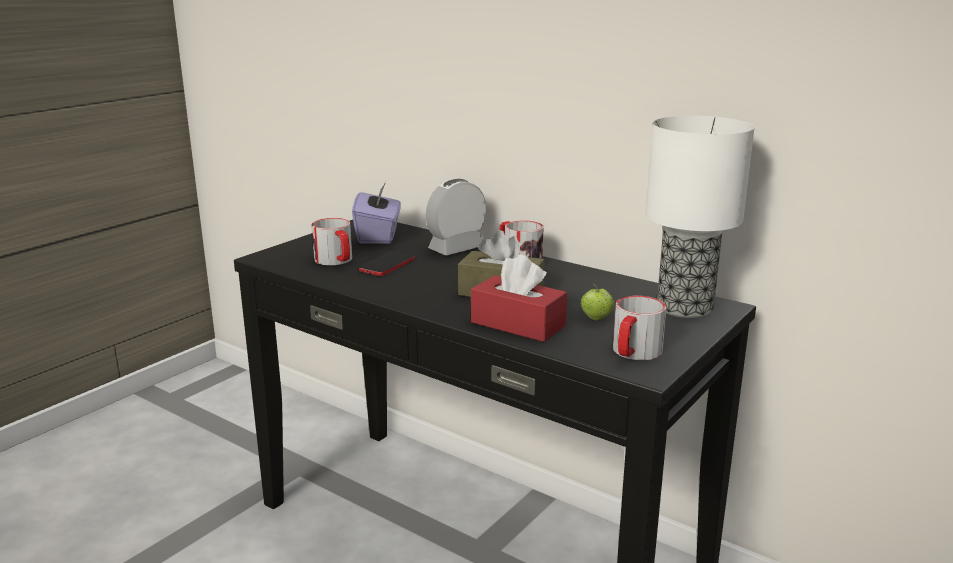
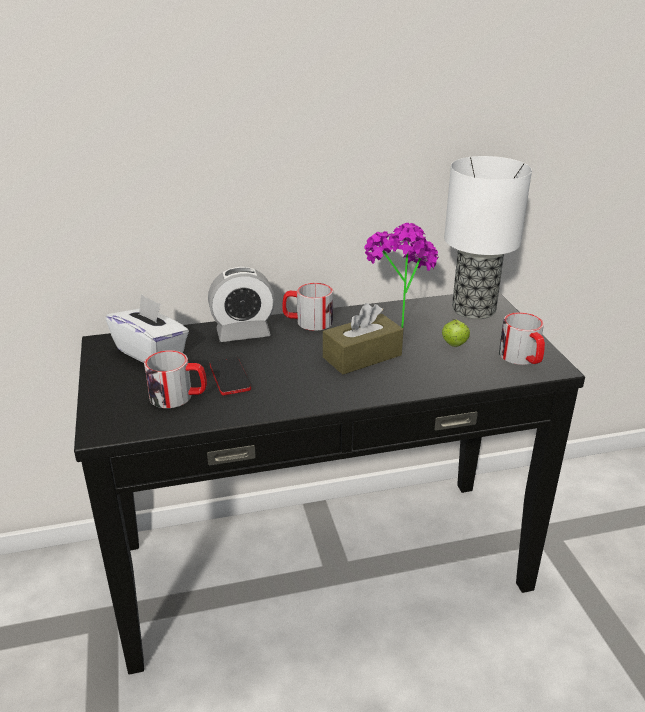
camera: 50 degrees left, 10 degrees up
(378, 235) = (151, 352): purple tissue box -> white tissue box
(456, 248) = (243, 333): alarm clock -> alarm clock turned 105 degrees counterclockwise
(518, 324) = (428, 376): red tissue box -> none
(588, 287) = (397, 321): none -> potted plant

